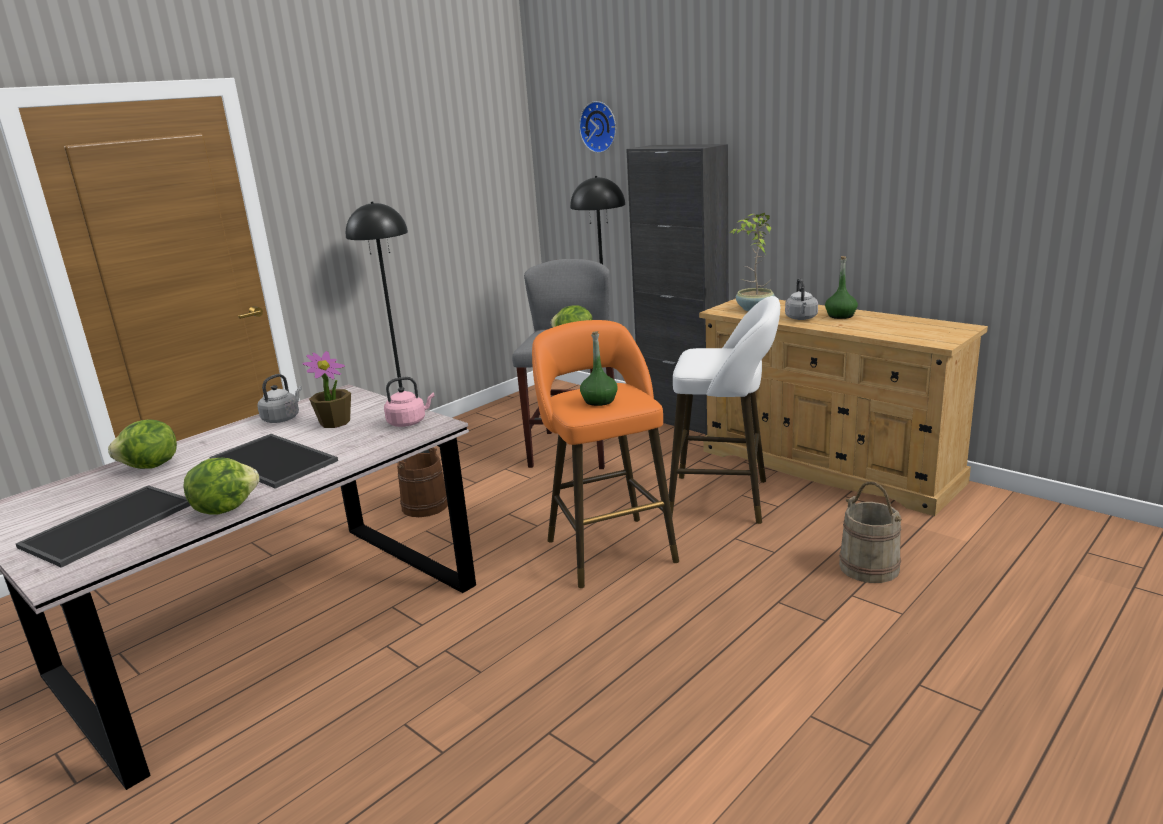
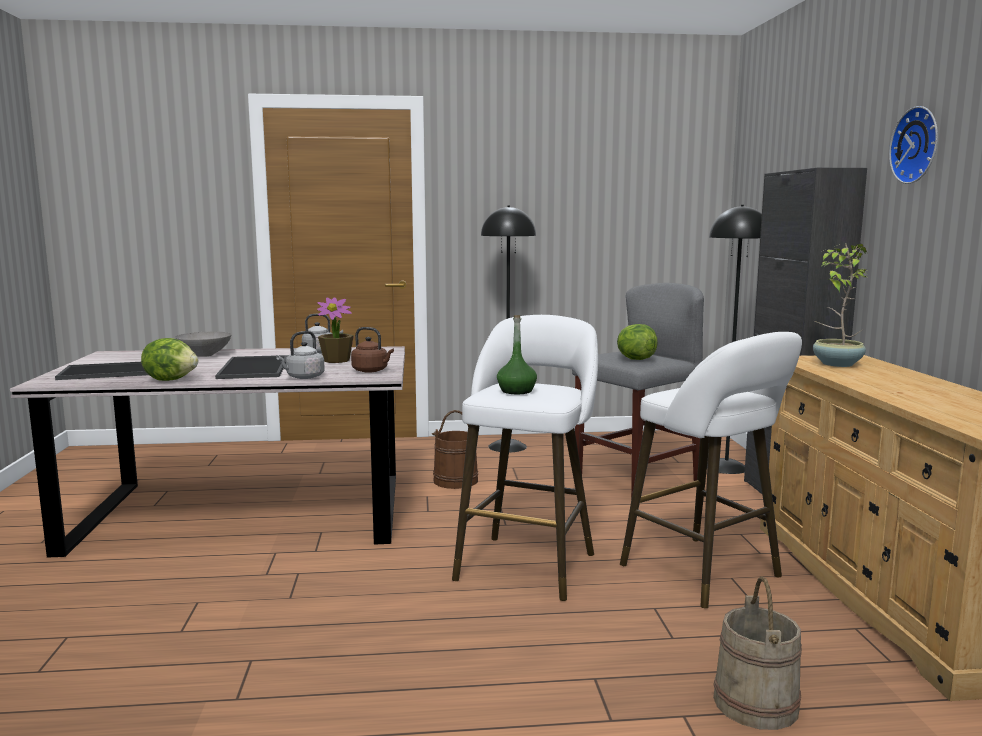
camera: 40 degrees right, 10 degrees down
(150, 467) = (204, 355): lettuce -> grey bowl
(409, 422) = (371, 371): pink kettle -> brown kettle
(600, 127) = (776, 158): wall clock -> wall clock (918, 145)
(607, 547) = (528, 563): orange stool -> white stool
(801, 318) = (867, 379): grey kettle -> grey kettle (303, 377)
(840, 316) = (925, 387): green bottle -> none

